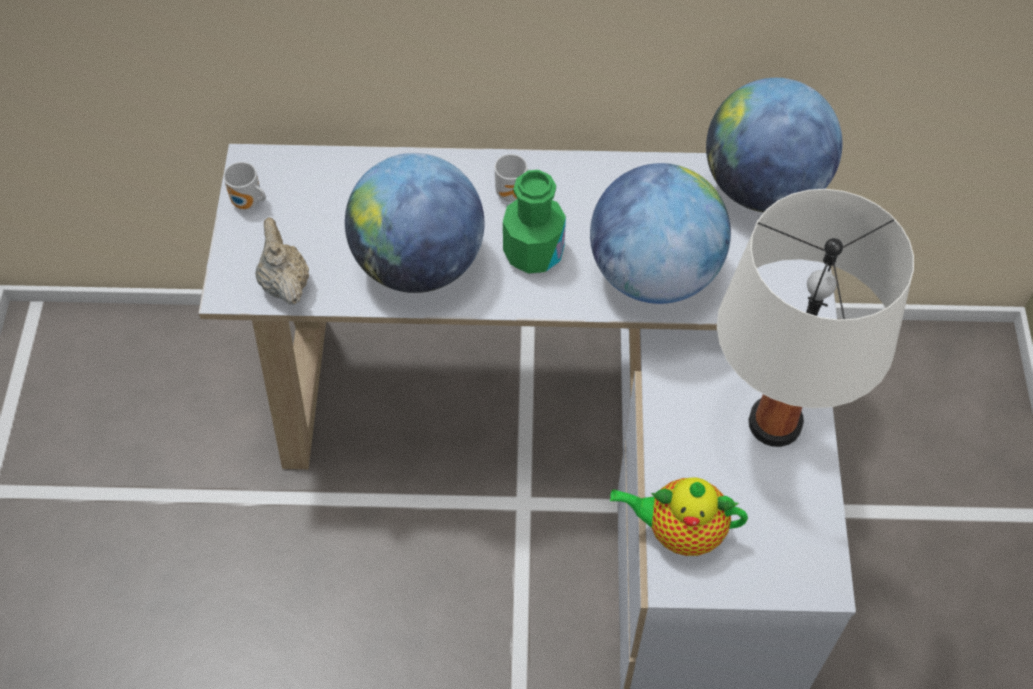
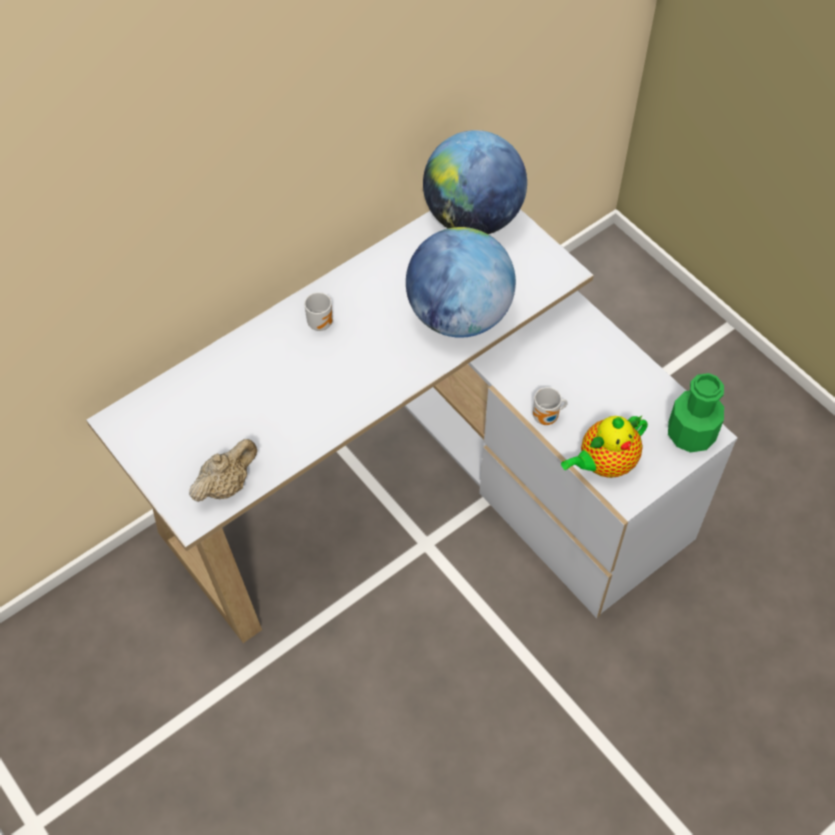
camera: 40 degrees left, 0 degrees up
(248, 204) = (145, 450): mug -> mug (547, 418)
(284, 283) = (226, 485): beige teapot -> beige teapot turned 105 degrees clockwise
(419, 263) = (304, 410): globe -> none
(533, 252) = (372, 352): green bottle -> green bottle (690, 434)
(775, 423) = (597, 361): white table lamp -> none

